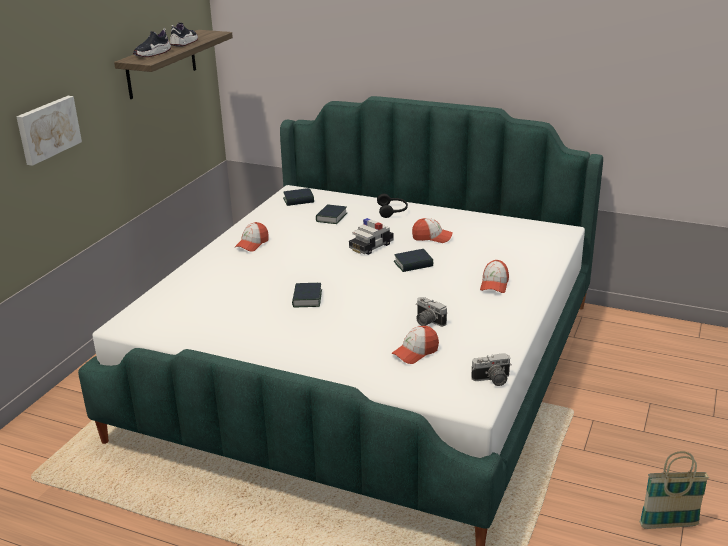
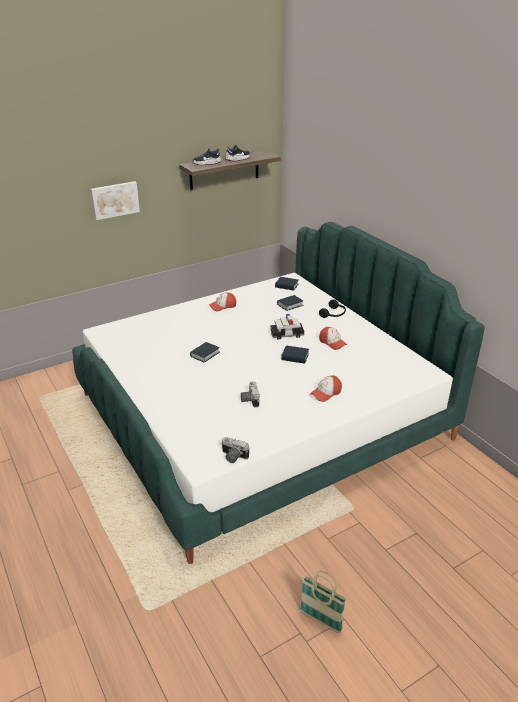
camera: 35 degrees right, 5 degrees up
(415, 352) = (216, 416): cap -> none

